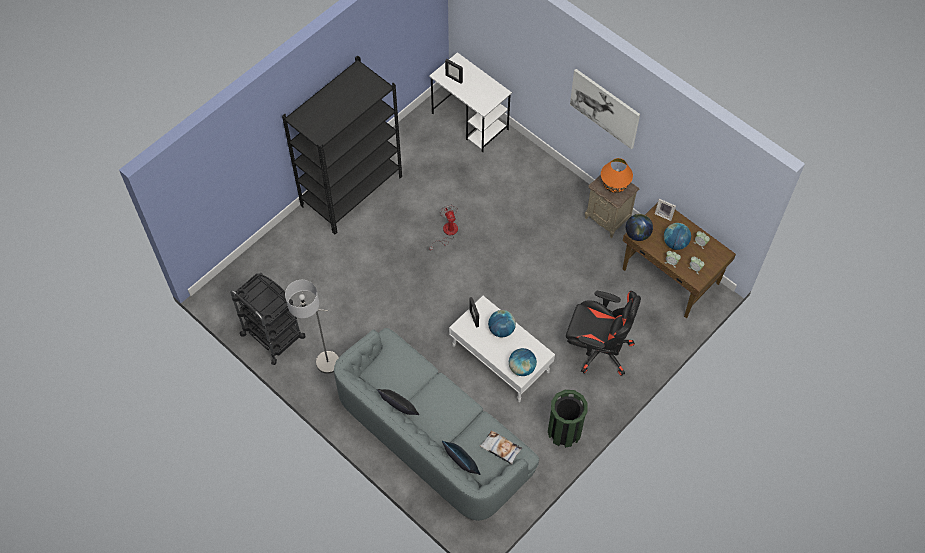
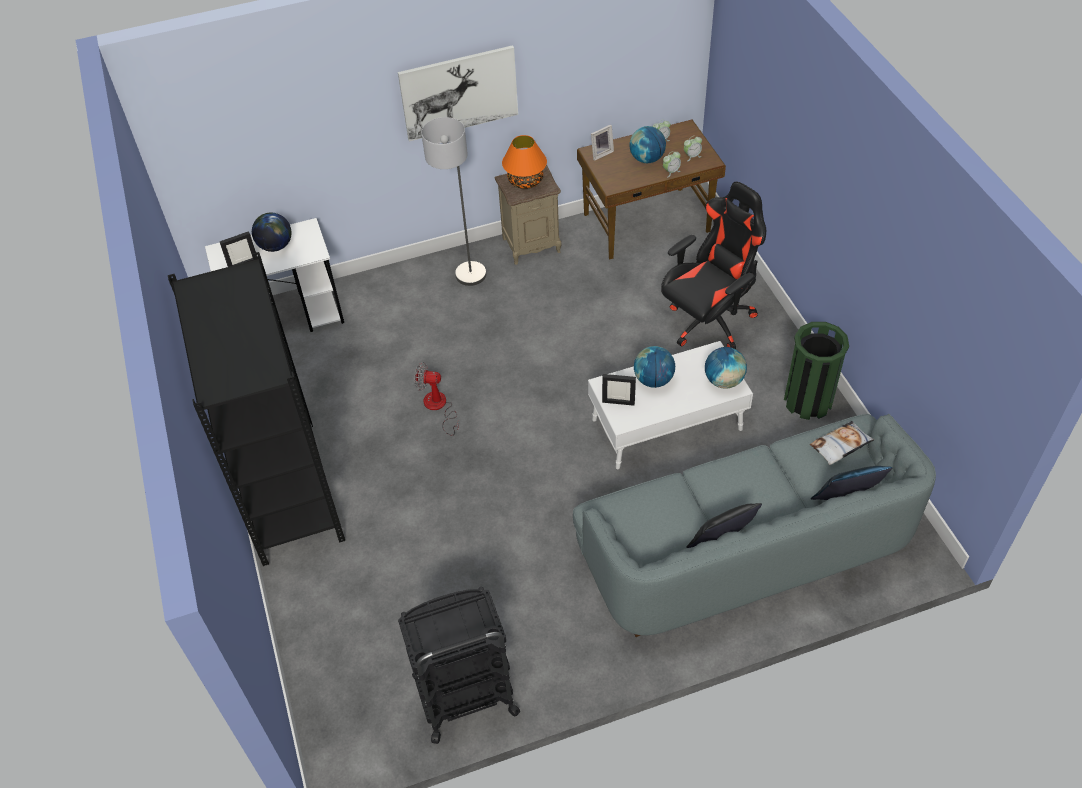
camera: 60 degrees left, 10 degrees down
(320, 362) = (550, 644): grey floor lamp -> grey floor lamp (465, 280)
(637, 234) = (613, 184): globe -> globe (275, 246)

